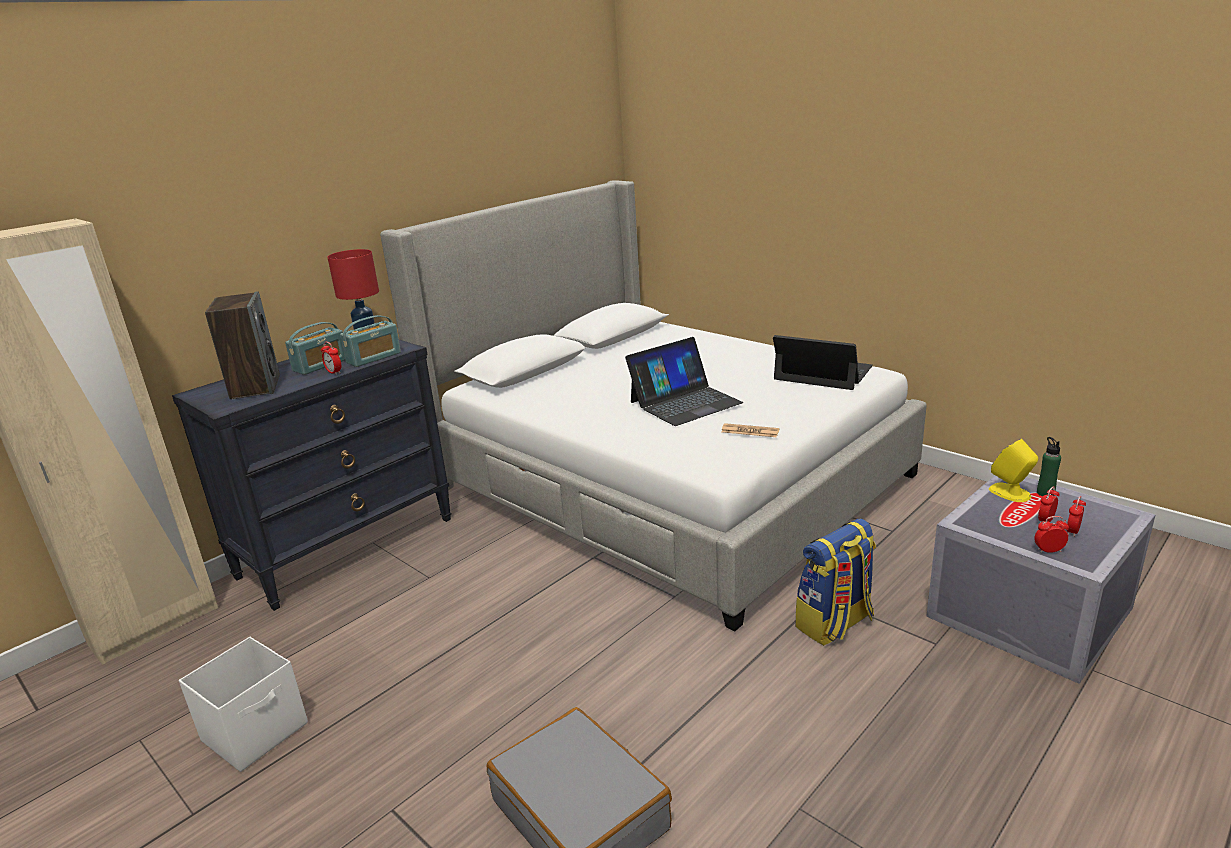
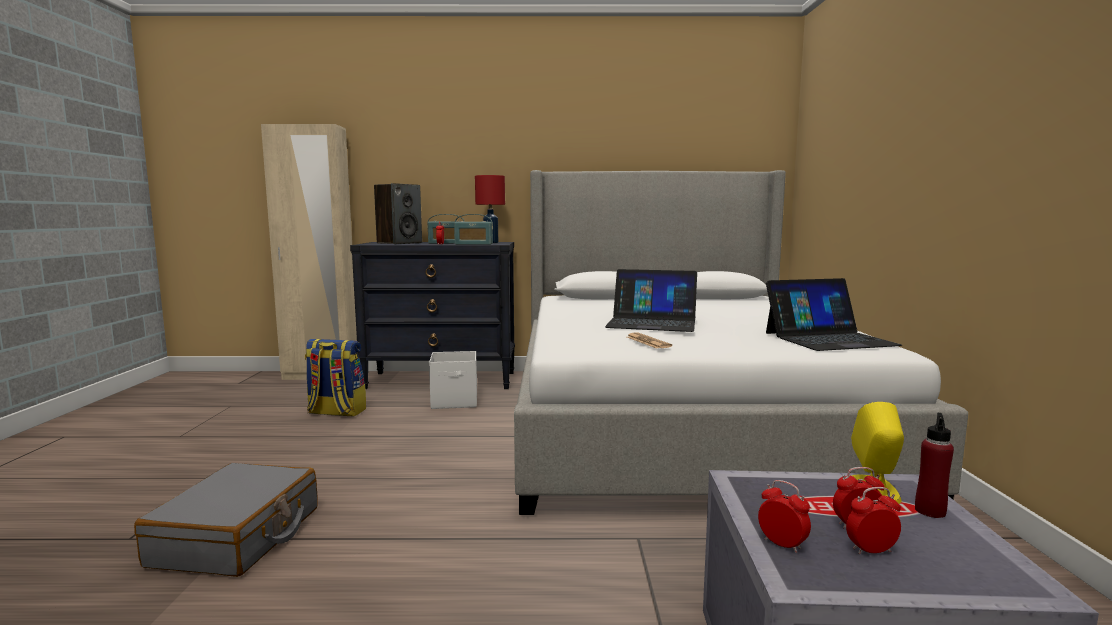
camera: 45 degrees right, 15 degrees down
(257, 732) = (255, 424): white storage box -> white storage box (455, 401)
(823, 373) = (829, 339): laptop -> laptop turned 90 degrees clockwise
(835, 624) = (604, 559): backpack -> backpack (336, 412)
(1045, 493) = (930, 511): green bottle -> red bottle

